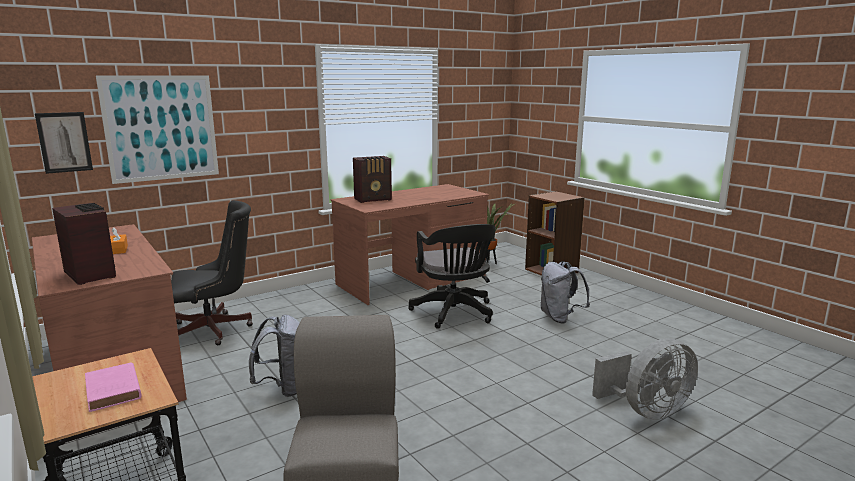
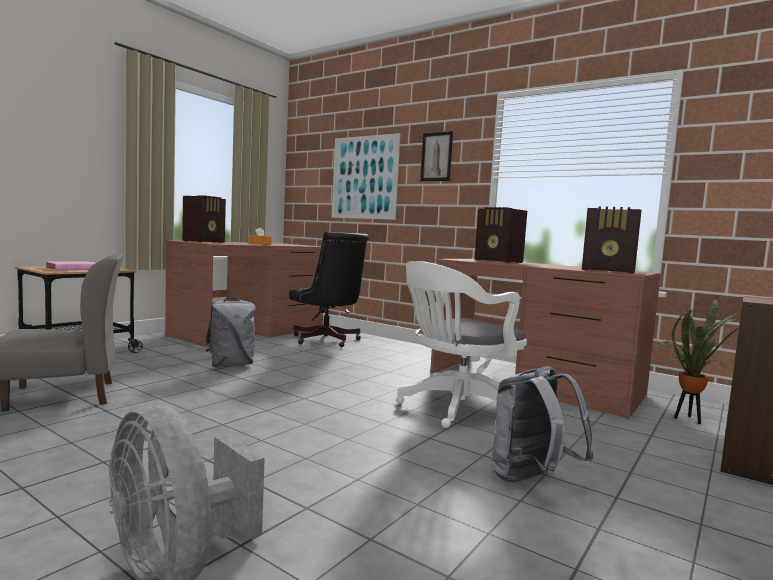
camera: 70 degrees right, 10 degrees down
(64, 142) = (315, 185): picture -> picture (436, 157)
(454, 313) = (455, 409): black office chair -> white office chair
(455, 192) = (608, 271): none -> radio

